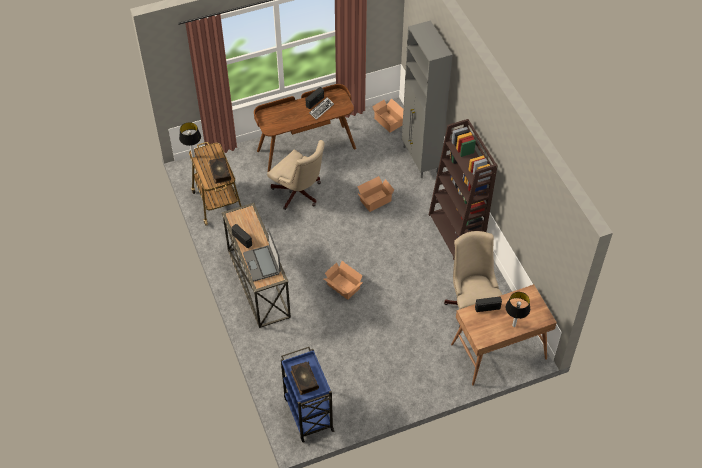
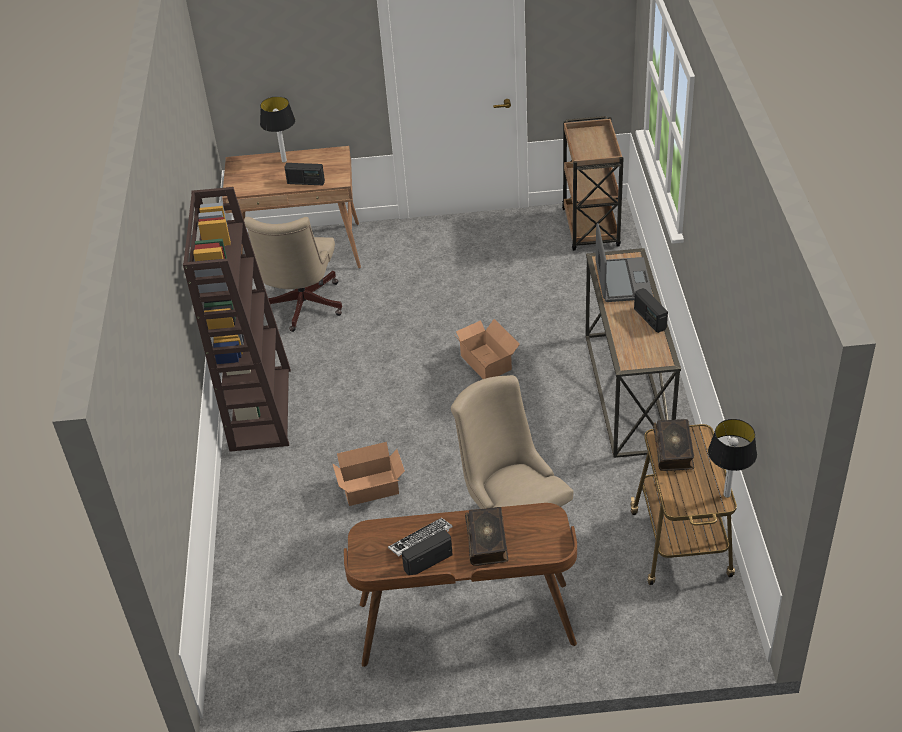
camera: 160 degrees left, 10 degrees down
(304, 380) = (595, 143): book -> book (487, 541)
(308, 413) = (591, 229): blue cart -> brown cart
(388, 121) = (259, 655): cardboard box -> none
(420, 160) = (244, 549): grey cabinet -> none

